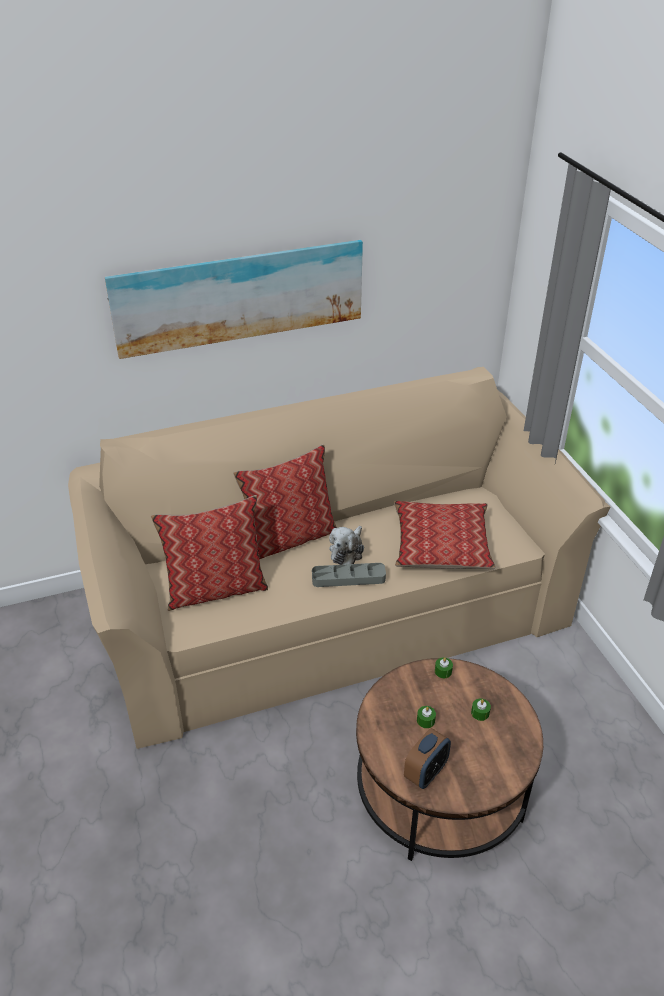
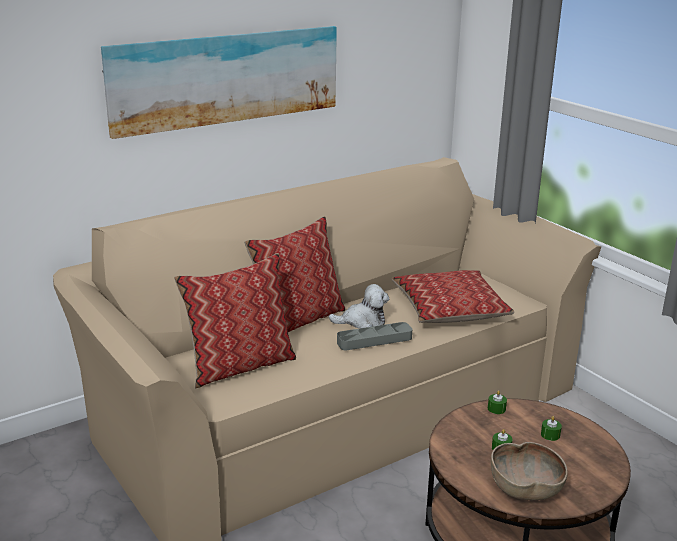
camera: 15 degrees left, 15 degrees down
(347, 551) = (362, 322): plush toy -> plush toy turned 105 degrees counterclockwise
(425, 773) = (525, 489): alarm clock -> brown bowl

